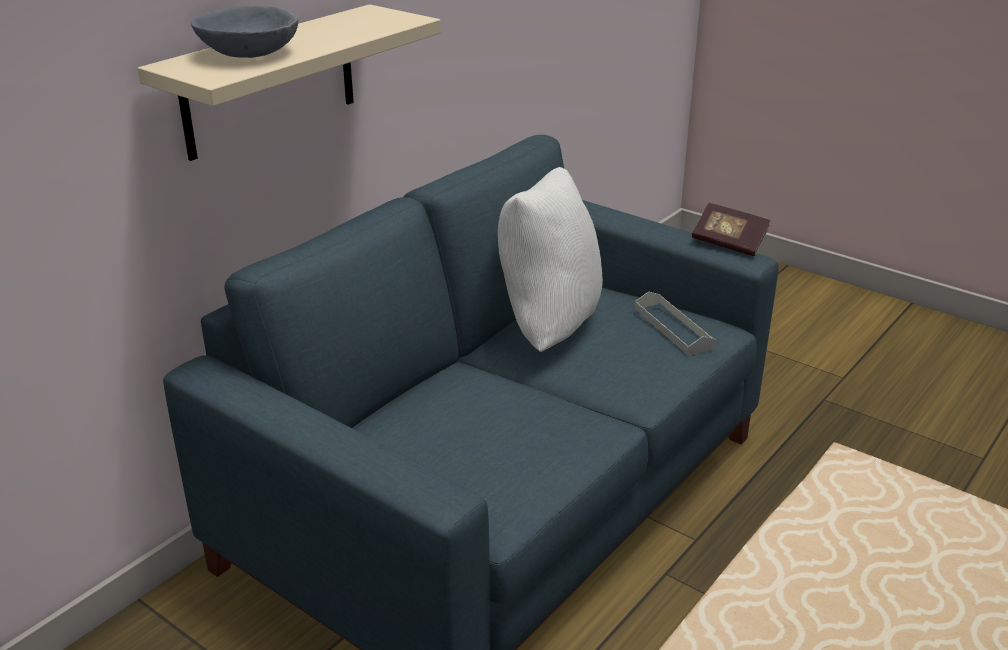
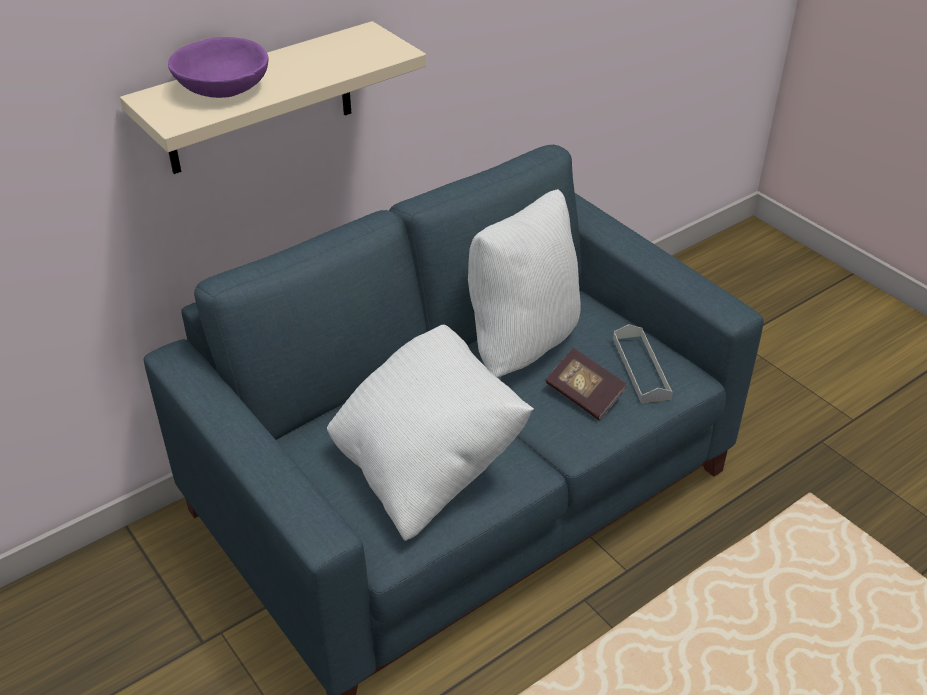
camera: 15 degrees right, 10 degrees up
(247, 53) = (222, 88): grey bowl -> purple bowl
(504, 440) = (428, 466): none -> white pillow
(729, 243) = (720, 288): book -> book (584, 395)

